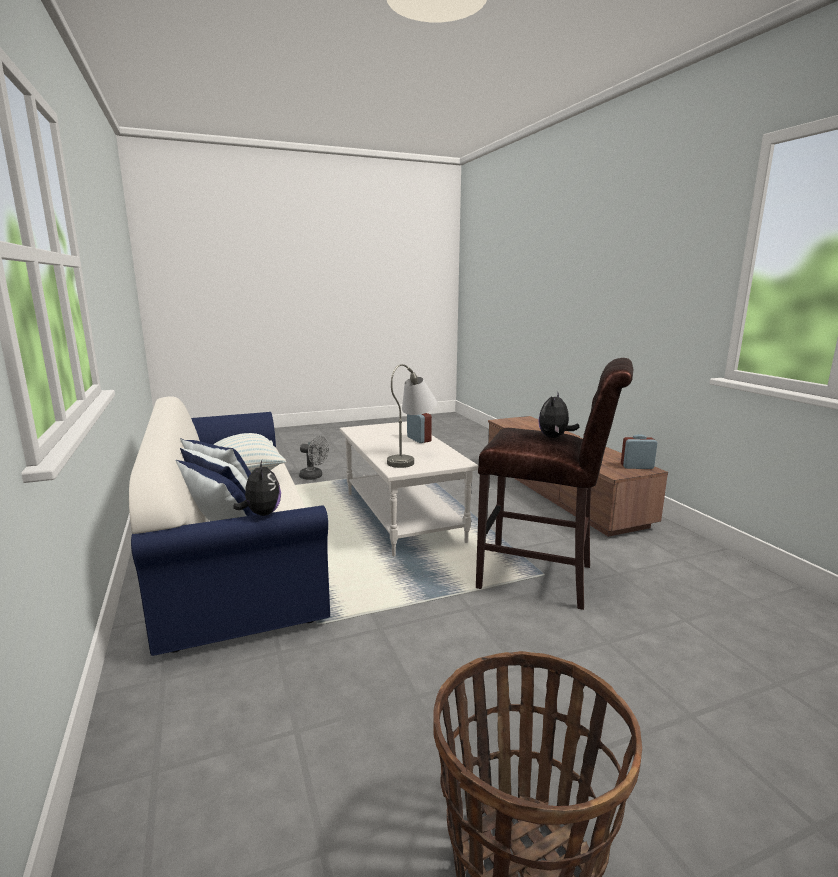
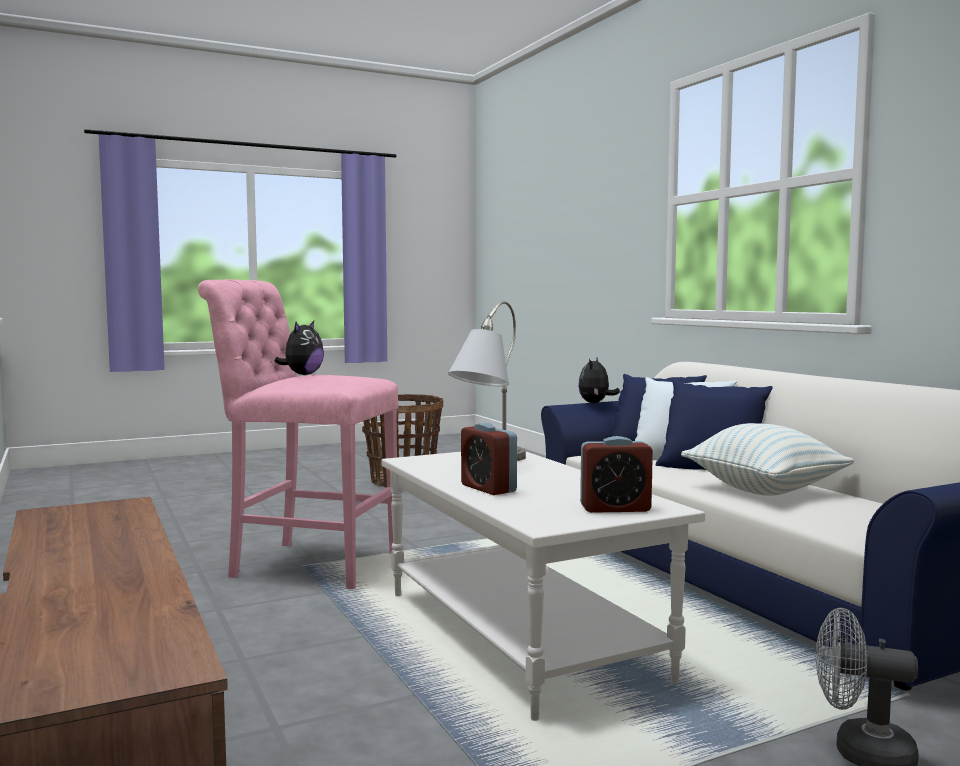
camera: 175 degrees right, 10 degrees down
(261, 514) = (595, 403): plush toy -> plush toy turned 45 degrees clockwise
(543, 578) = (307, 563): brown stool -> pink stool
(637, 467) = (56, 515): alarm clock -> alarm clock (615, 508)

